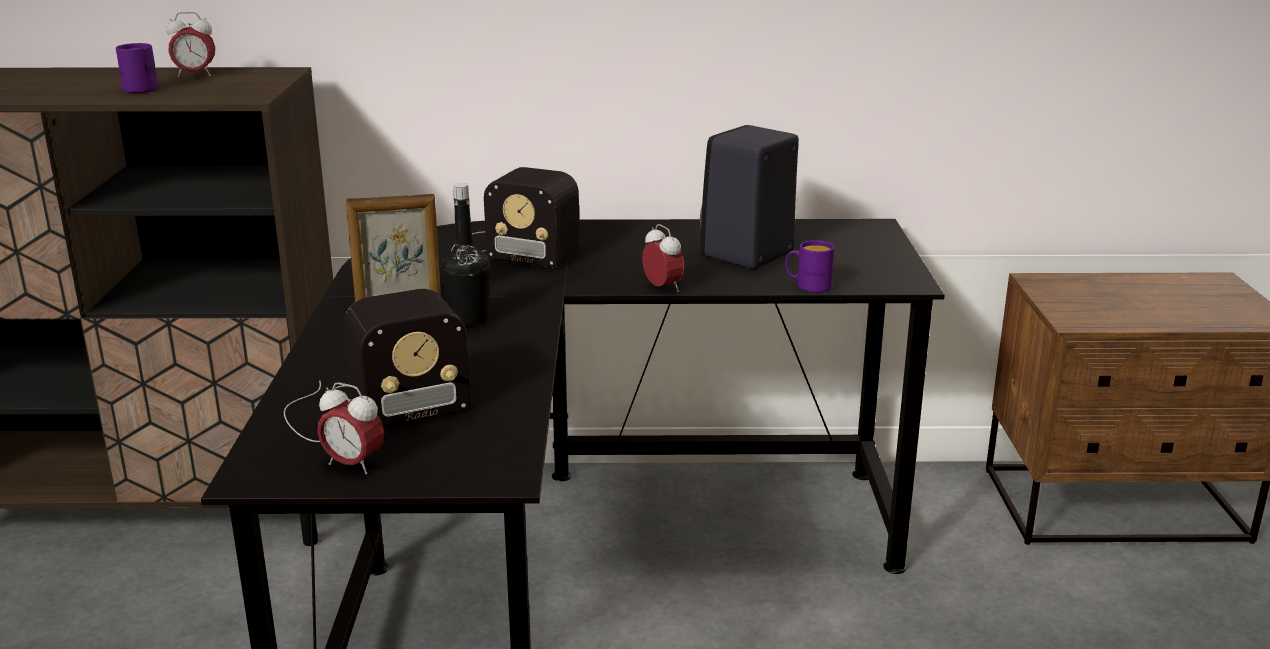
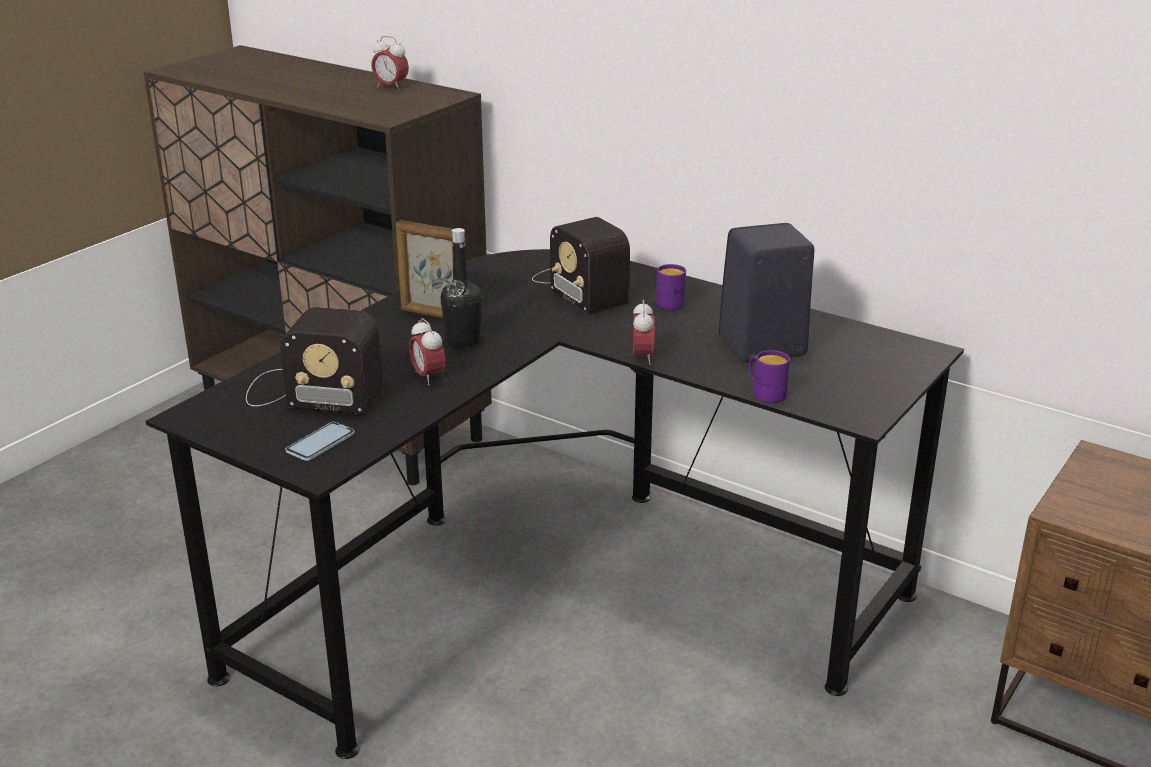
camera: 35 degrees right, 5 degrees up
(140, 88) = (337, 94): purple mug -> purple mug (671, 301)
(353, 465) = (247, 429): alarm clock -> alarm clock (428, 377)
(462, 450) = (320, 443): none -> phone

